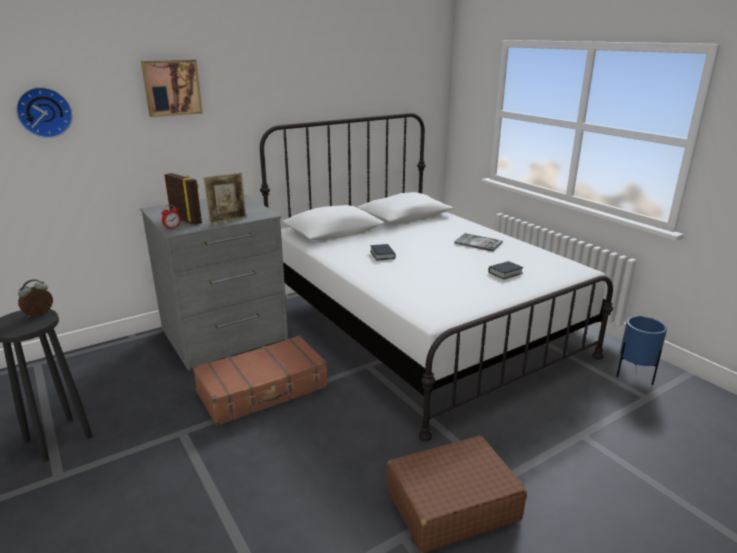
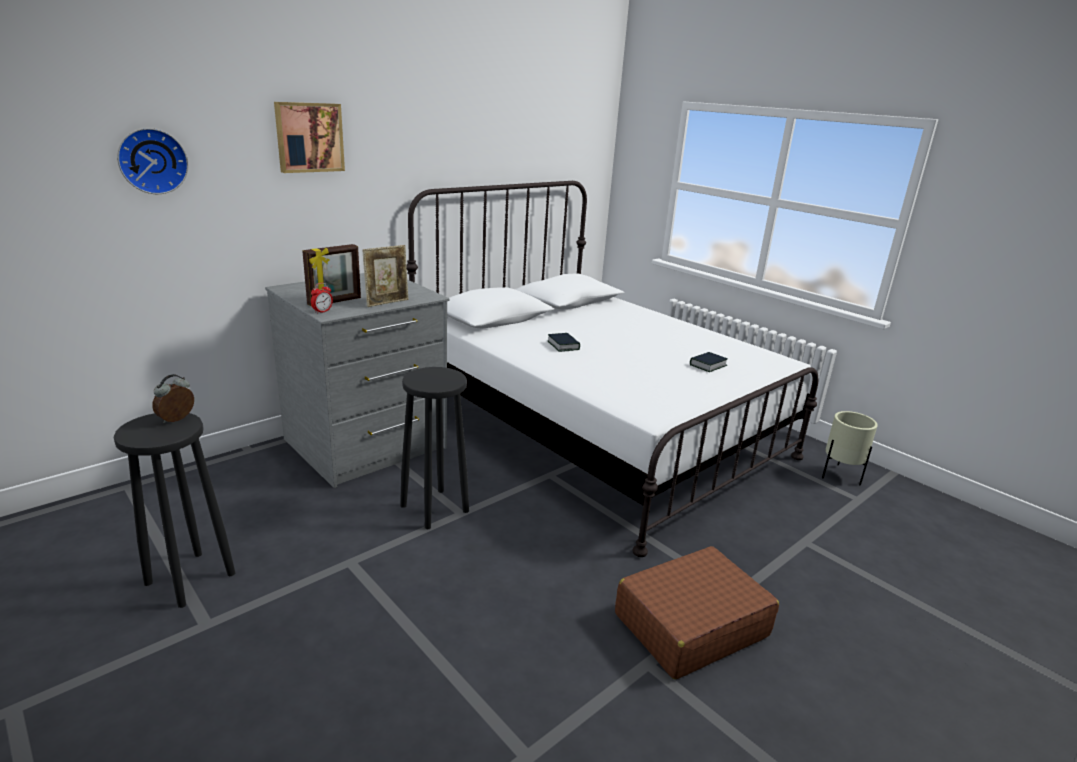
camera: 10 degrees left, 0 degrees up
(186, 220) = (335, 302): picture frame -> picture frame turned 105 degrees clockwise
(263, 390) = (435, 508): brown suitcase -> black stool
(478, 243) = (664, 332): book -> none
(634, 375) = (839, 476): blue planter -> beige planter

